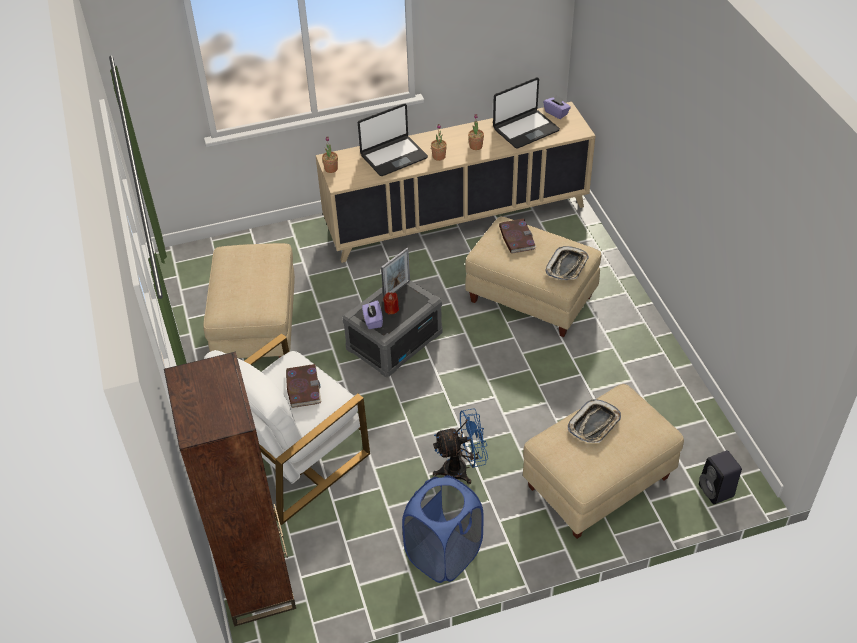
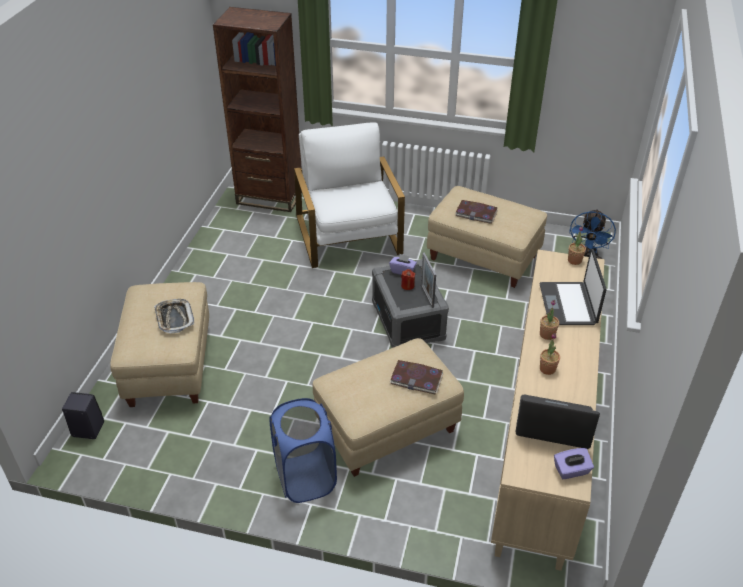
camera: 120 degrees right, 5 degrees down
(303, 387) = (351, 199): book -> book (476, 213)
(443, 555) = (203, 268): blue laundry basket -> blue laundry basket (305, 478)
(461, 469) = (255, 303): blue fan -> blue fan (586, 256)
(525, 129) = (553, 424): laptop -> laptop turned 105 degrees clockwise
(567, 266) = (348, 393): tray -> none

